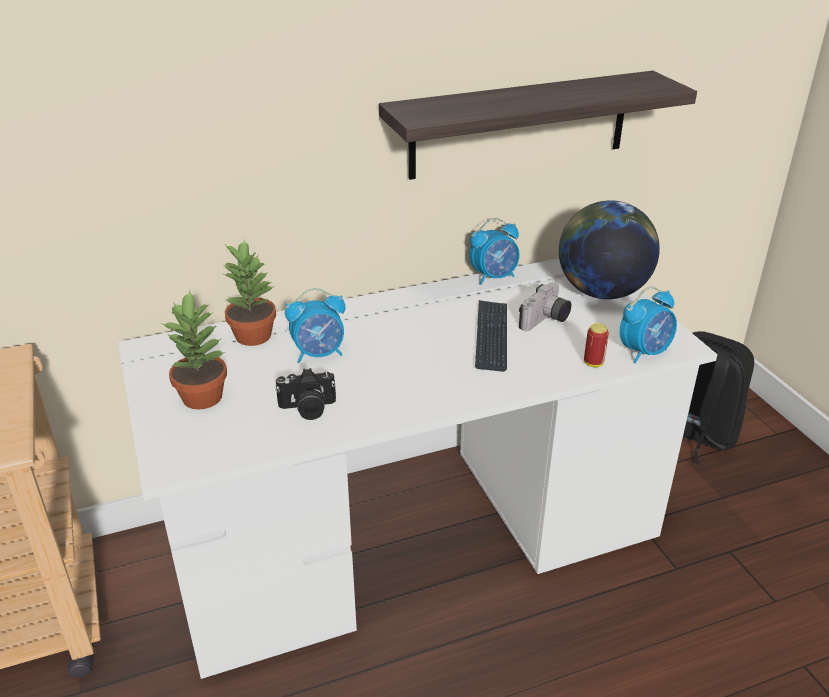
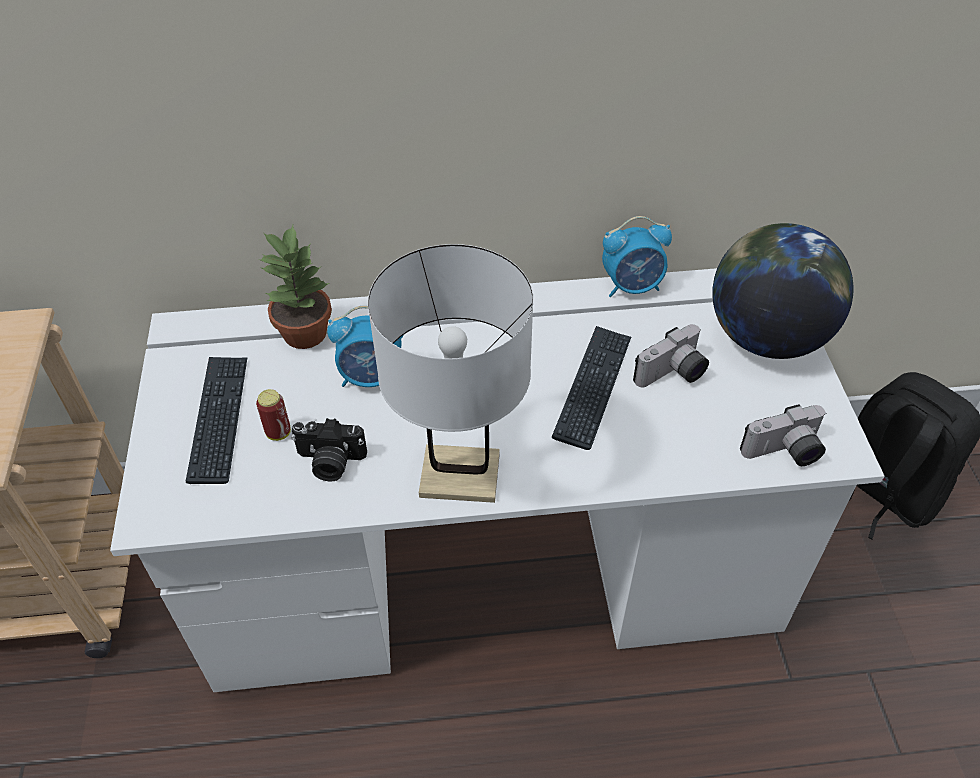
camera: 15 degrees right, 15 degrees up
(203, 397) = (219, 419): potted plant -> keyboard
(414, 400) = (460, 475): none -> white table lamp
(520, 125) = (692, 98): shelf -> none
(593, 363) = (708, 459): can -> can (278, 433)
(644, 352) = (784, 453): alarm clock -> camera

